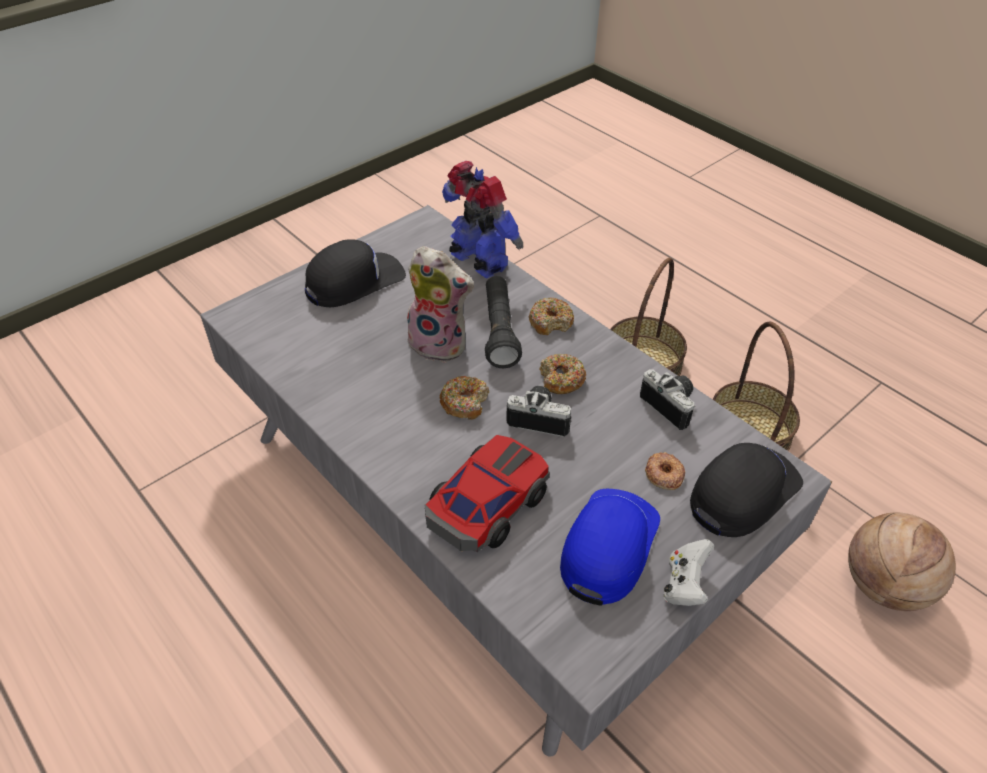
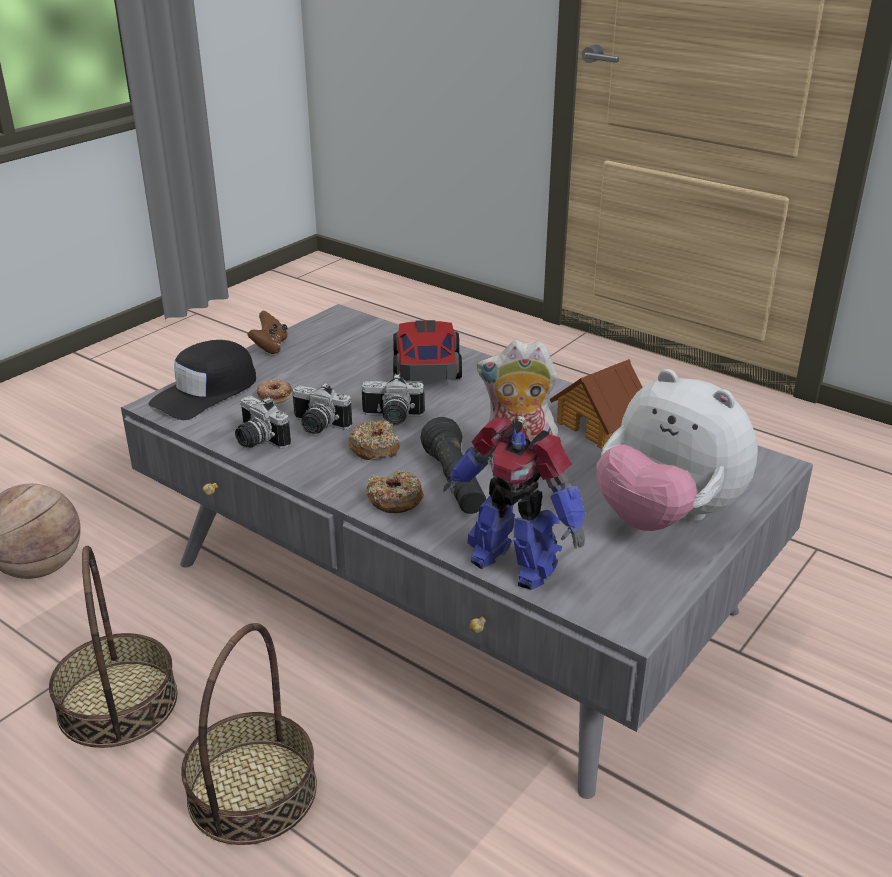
camera: 170 degrees right, 15 degrees down
(343, 379) = (601, 425): none -> toy house
(354, 281) = (666, 517): black cap -> plush toy
(464, 403) = (469, 421): donut -> none
(486, 504) = (426, 367): toy car -> toy car turned 150 degrees clockwise
(608, 546) = (326, 357): blue cap -> none
(615, 416) = (317, 427): none -> camera
(684, 584) = (270, 347): white game controller -> brown game controller

